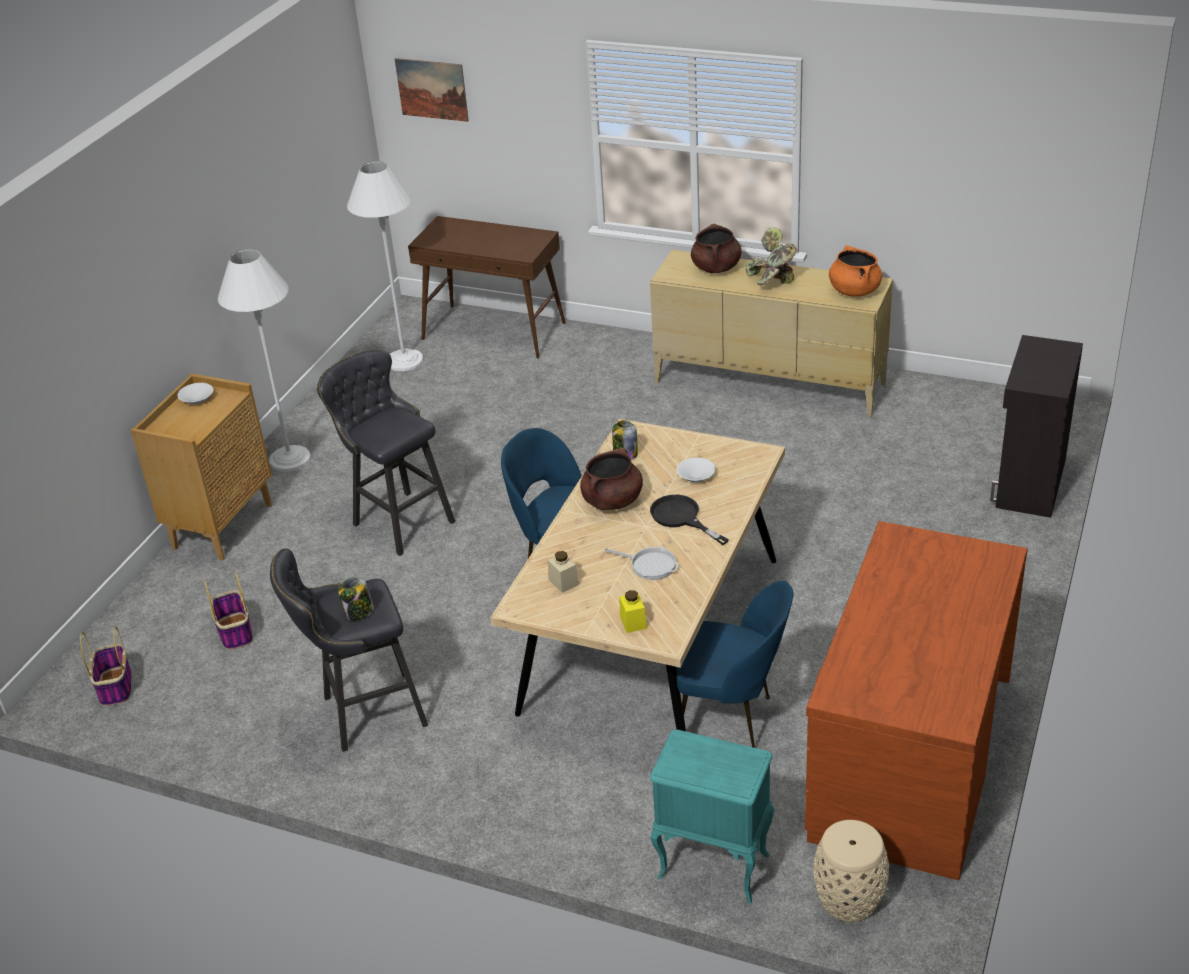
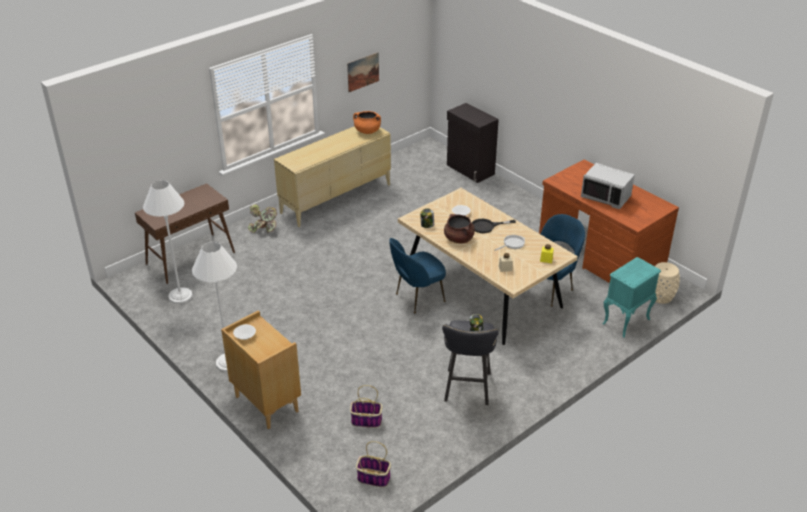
camera: 65 degrees left, 0 degrees up
(396, 518) = (324, 339): black stool -> none
(432, 89) = (121, 136): picture -> picture (363, 72)
(716, 268) = (306, 154): brown cooking pot -> none
(771, 280) = (334, 145): potted plant -> potted plant (264, 229)
(903, 622) = (606, 197): none -> grey microwave

